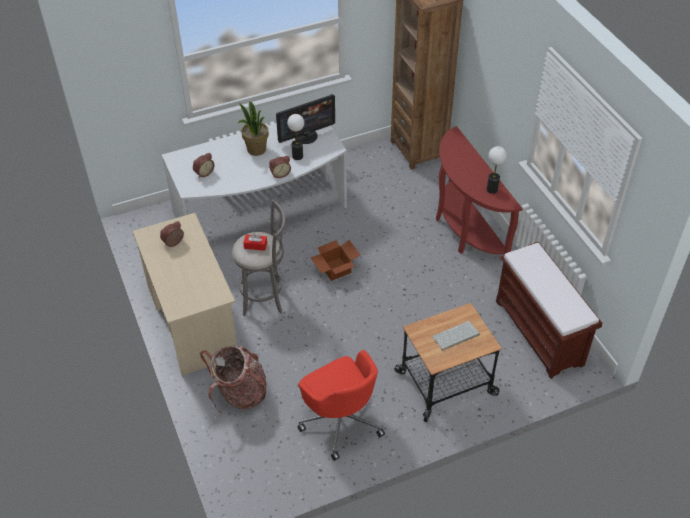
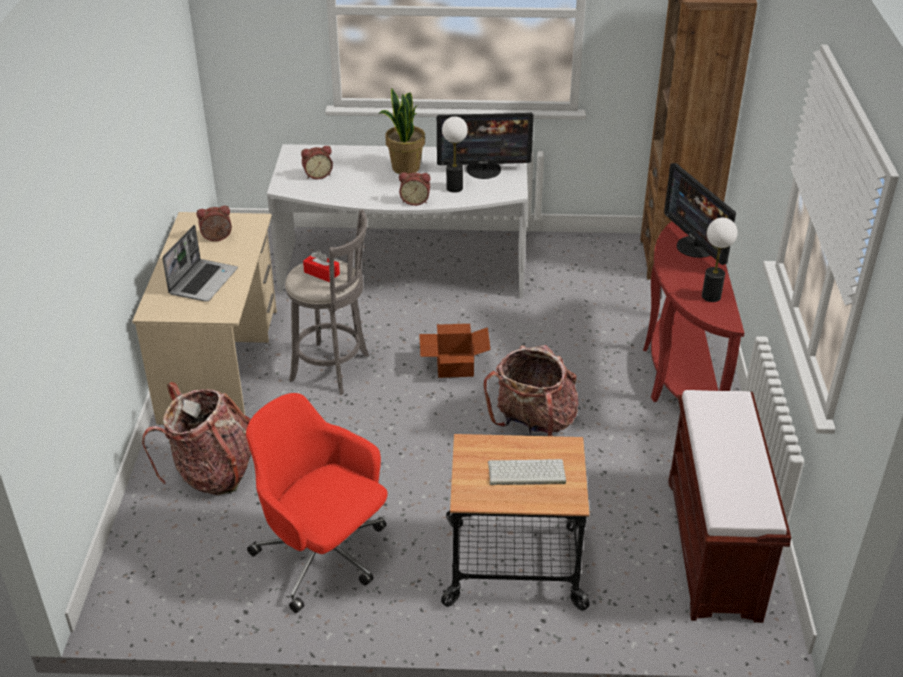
camera: 25 degrees right, 10 degrees down
(190, 278) = (203, 281): none -> laptop
(341, 420) = (323, 556): red office chair -> red office chair turned 135 degrees clockwise
(404, 292) = (533, 424): none -> backpack
(464, 157) = (696, 247): none -> monitor

